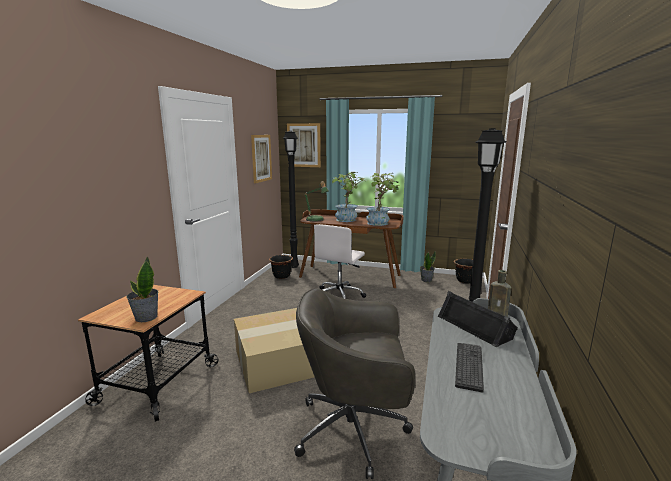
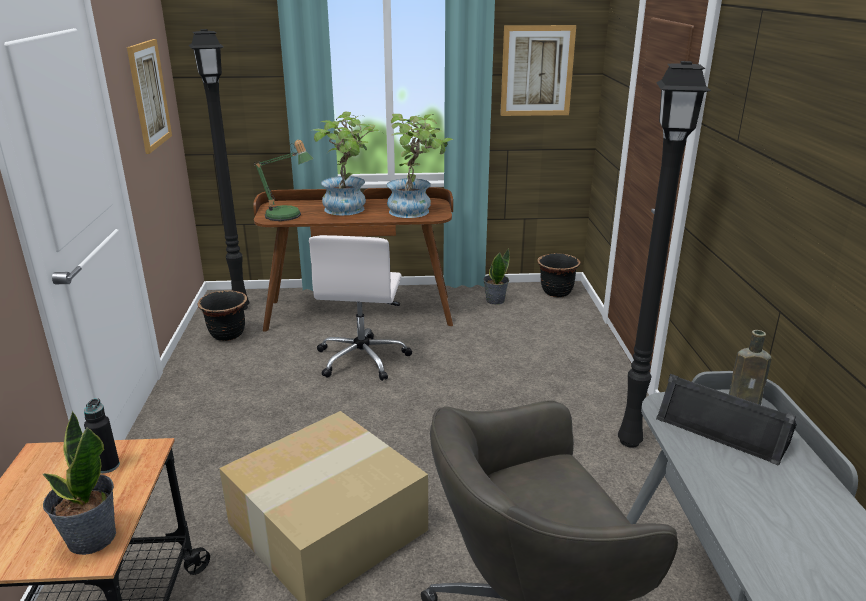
camera: 20 degrees left, 10 degrees up
(172, 296) = (107, 466): none -> black bottle
(304, 145) = (229, 57): picture -> picture (537, 71)
(469, 366) = (769, 515): keyboard -> none

